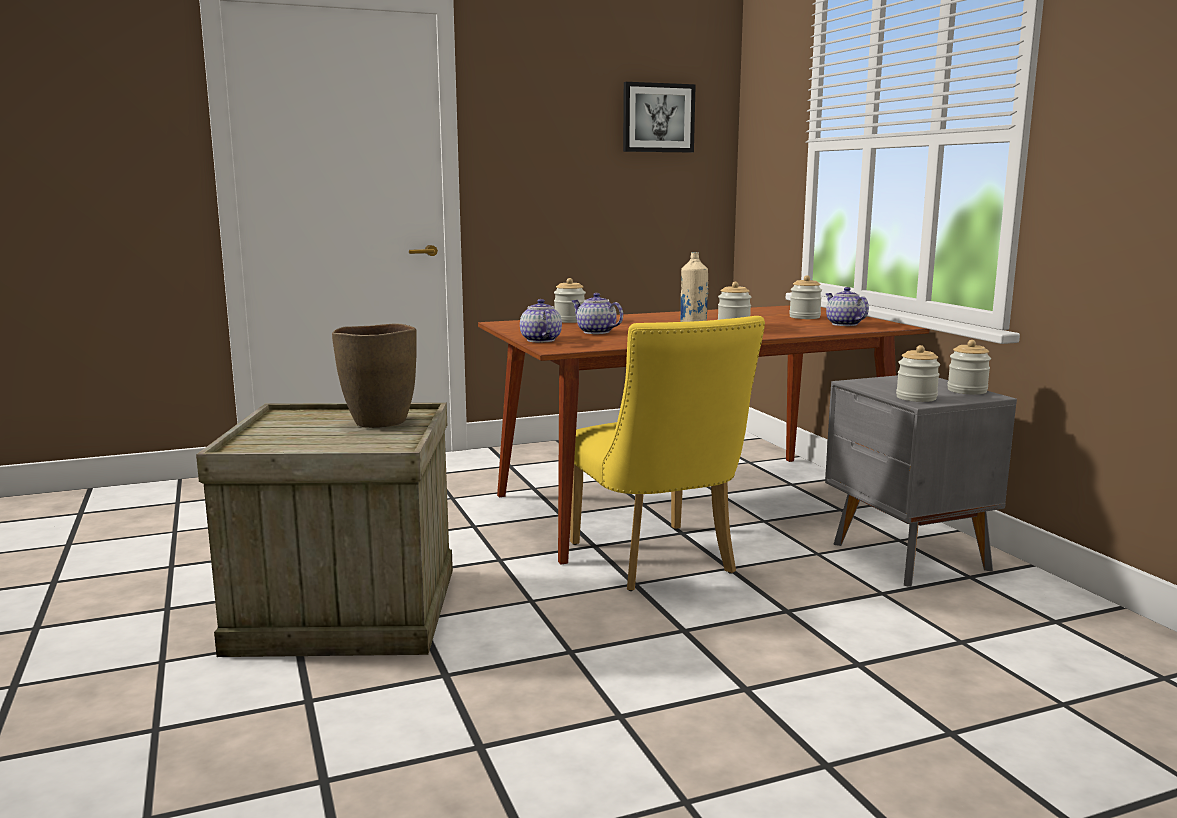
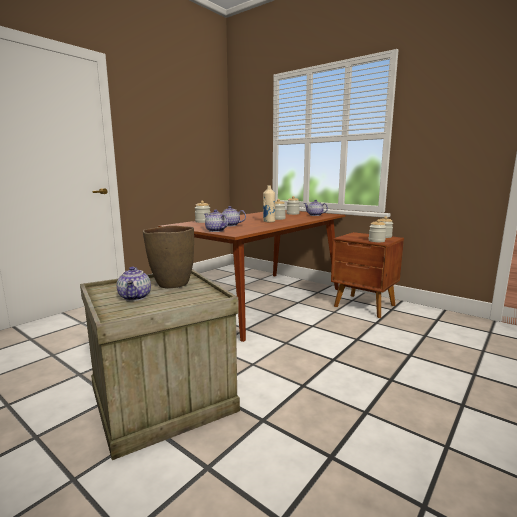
camera: 30 degrees left, 0 degrees up
(302, 432) = (135, 297): none -> teapot
(658, 118) = (199, 128): picture -> none
(658, 562) = (282, 330): yellow chair -> none
(909, 557) = (364, 306): grey nightstand -> brown nightstand

